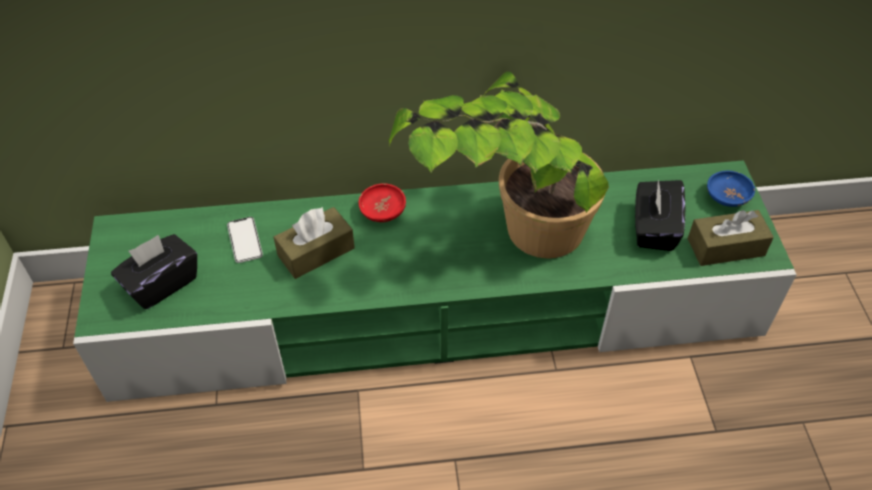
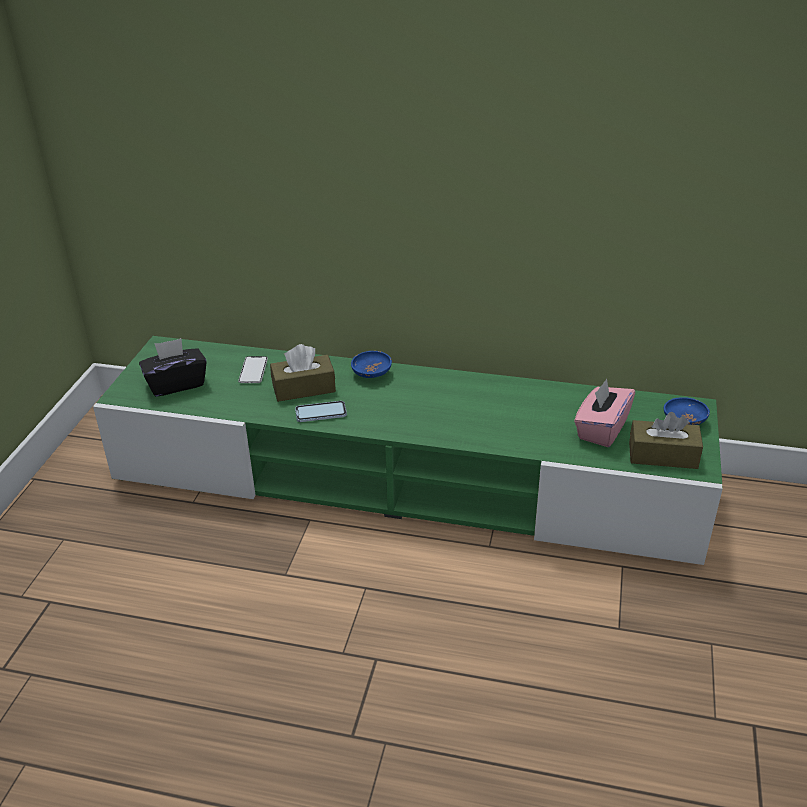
camera: 20 degrees right, 15 degrees down
(352, 282) = (321, 413): none -> phone
(383, 212) = (371, 374): red bowl -> blue bowl
(504, 235) = (464, 408): potted plant -> none
(653, 228) = (601, 429): black tissue box -> pink tissue box

